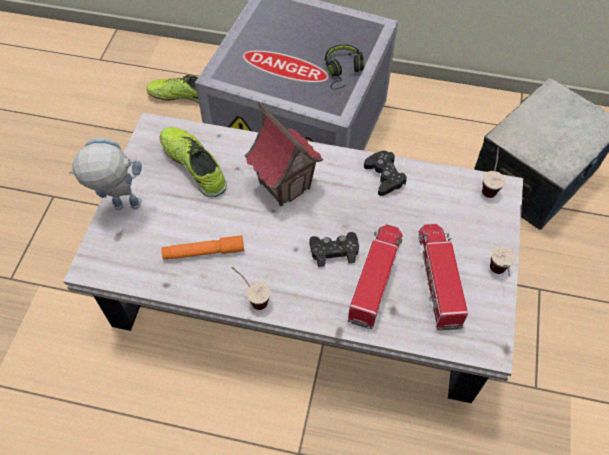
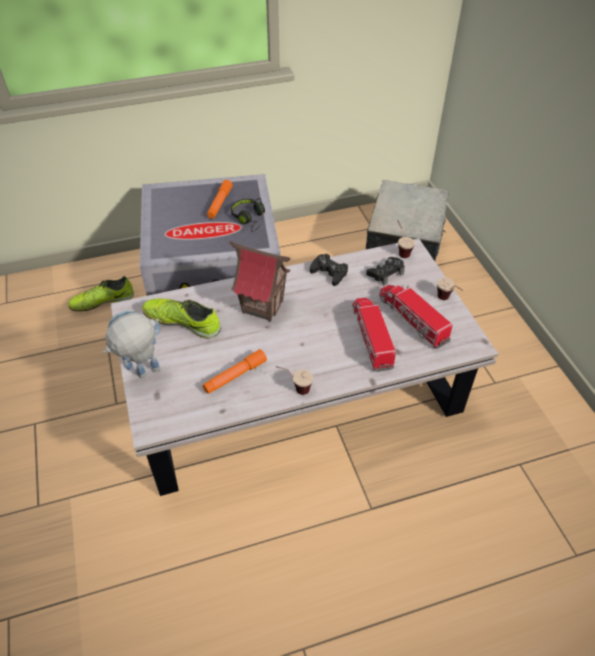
camera: 30 degrees left, 10 degrees down
(323, 39) = (219, 203): none -> orange flashlight
(334, 251) = (330, 333): black game controller -> black game controller (385, 273)

